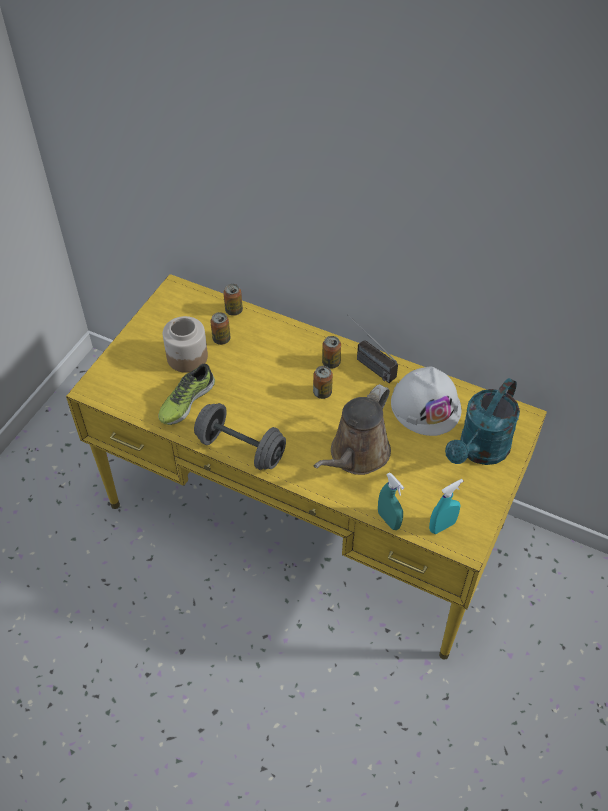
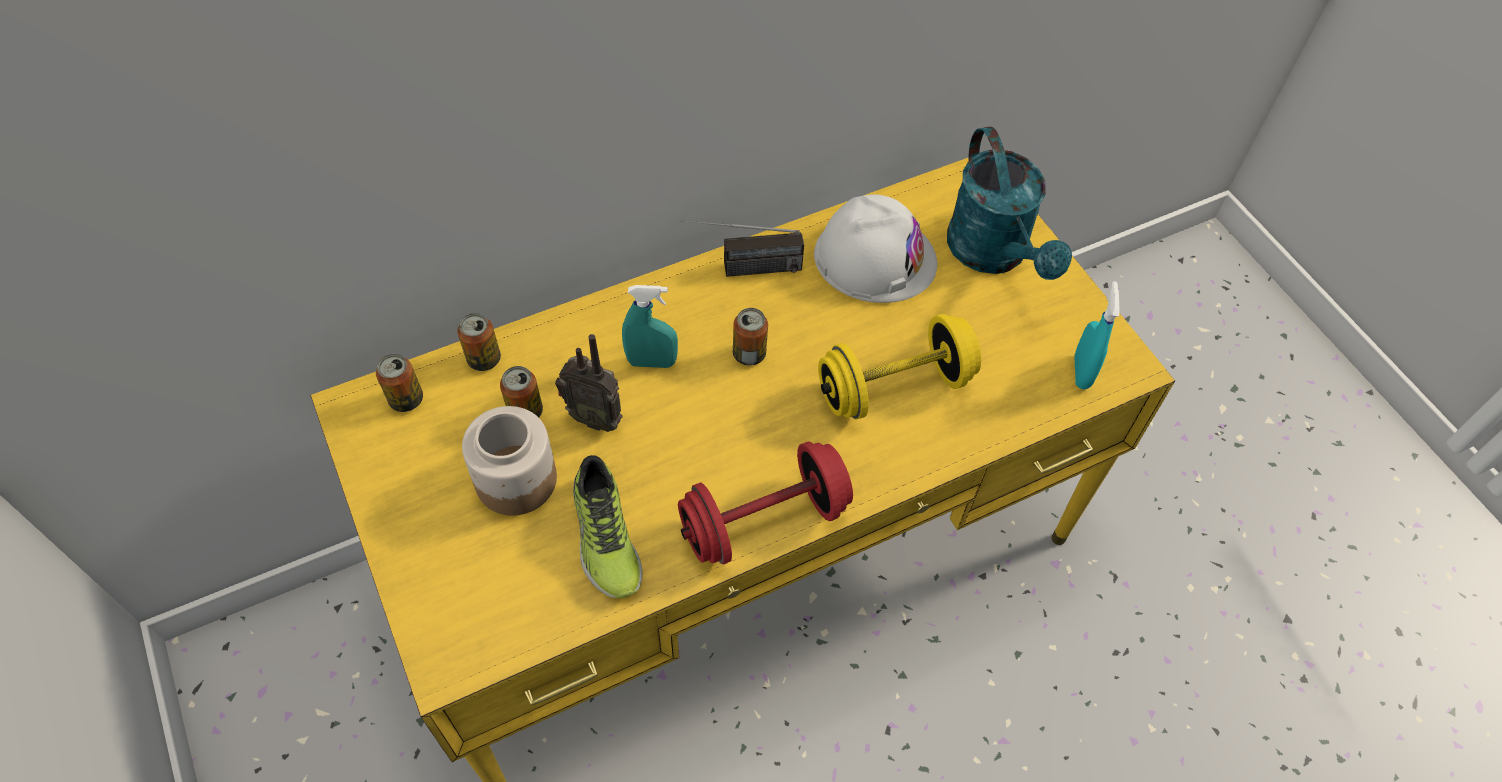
camera: 55 degrees left, 5 degrees up
(239, 362) = (595, 417): none -> radio
(241, 449) = (764, 521): grey dumbbell -> red dumbbell
(331, 363) = (704, 309): can -> can (406, 399)
(356, 455) = (894, 387): brown watering can -> yellow dumbbell
(388, 520) = (1030, 422): turquoise spray bottle -> turquoise spray bottle (651, 362)

